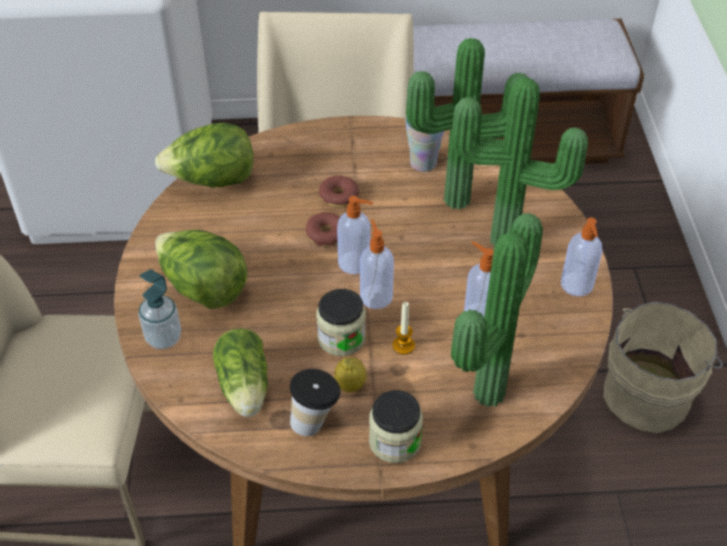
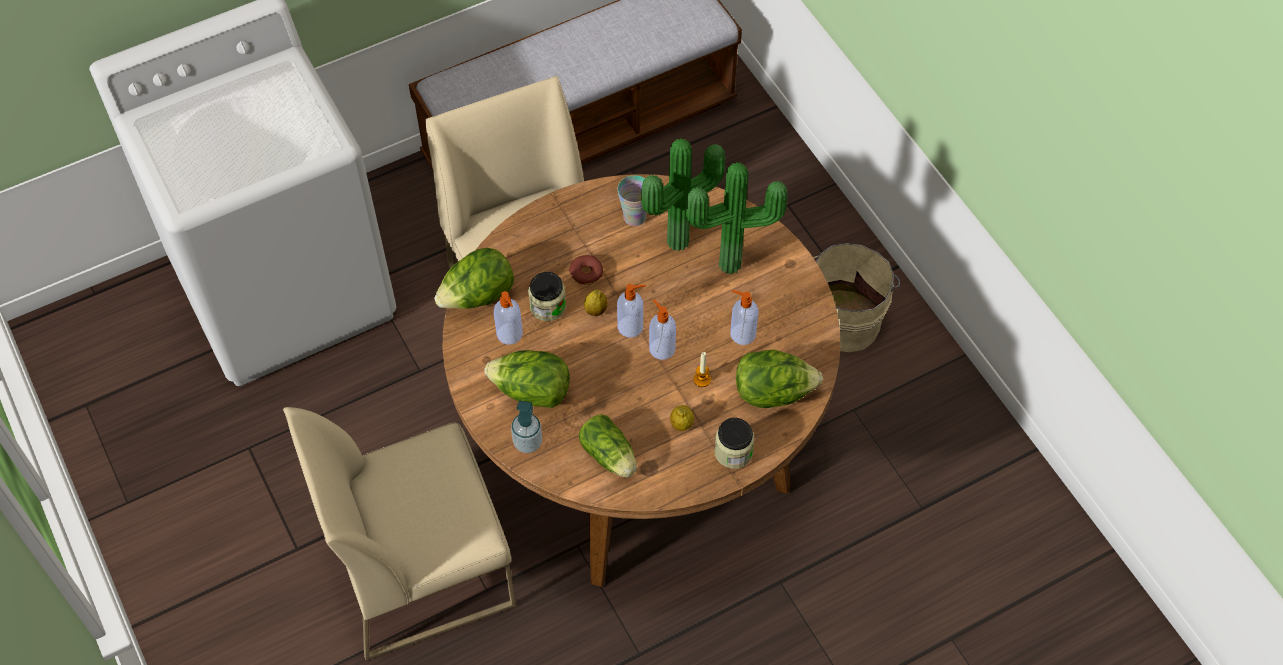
camera: 25 degrees left, 10 degrees up
(315, 422) = (673, 460): cup -> none
(326, 234) = (596, 310): donut -> lemon
(341, 338) = (655, 391): jar -> jar (548, 306)
(482, 392) = (773, 392): potted plant -> lettuce
(577, 285) = (799, 283): soap dispenser -> soap dispenser (510, 335)

